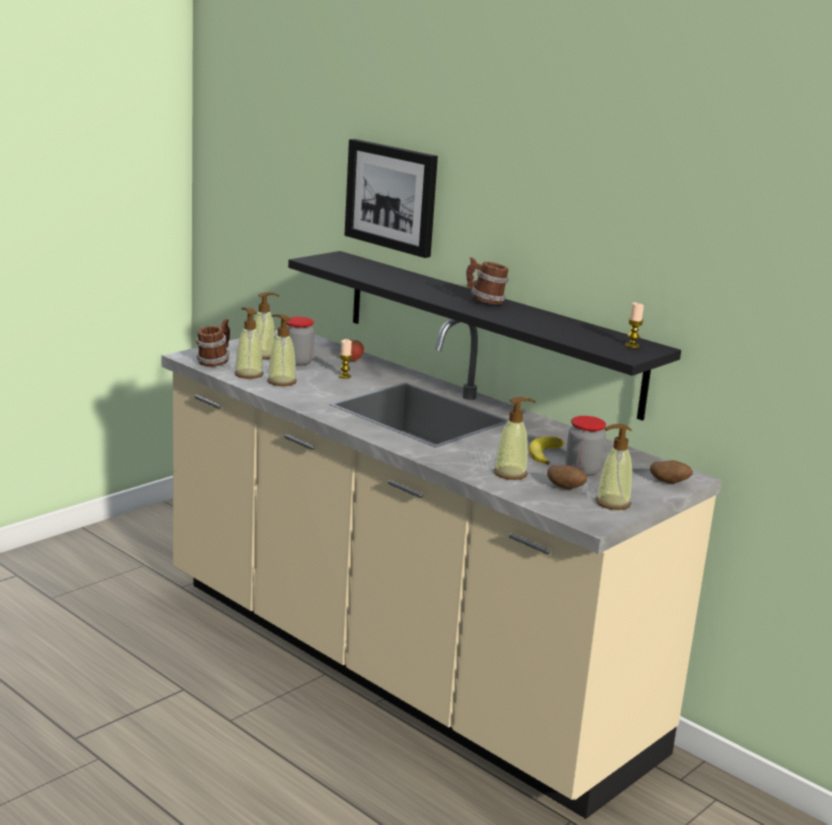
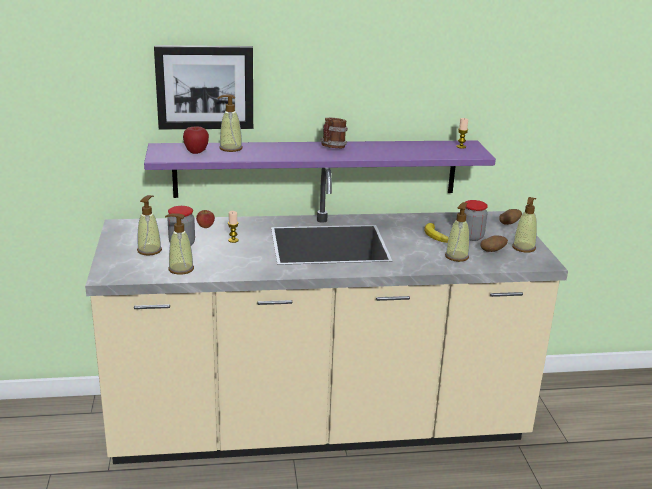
camera: 50 degrees left, 5 degrees up
(214, 362) = (135, 272): mug -> none
(281, 382) = (212, 263): soap dispenser -> soap dispenser (230, 148)
(351, 266) = (196, 152): none -> apple
(488, 331) = (316, 168): black shelf -> purple shelf

